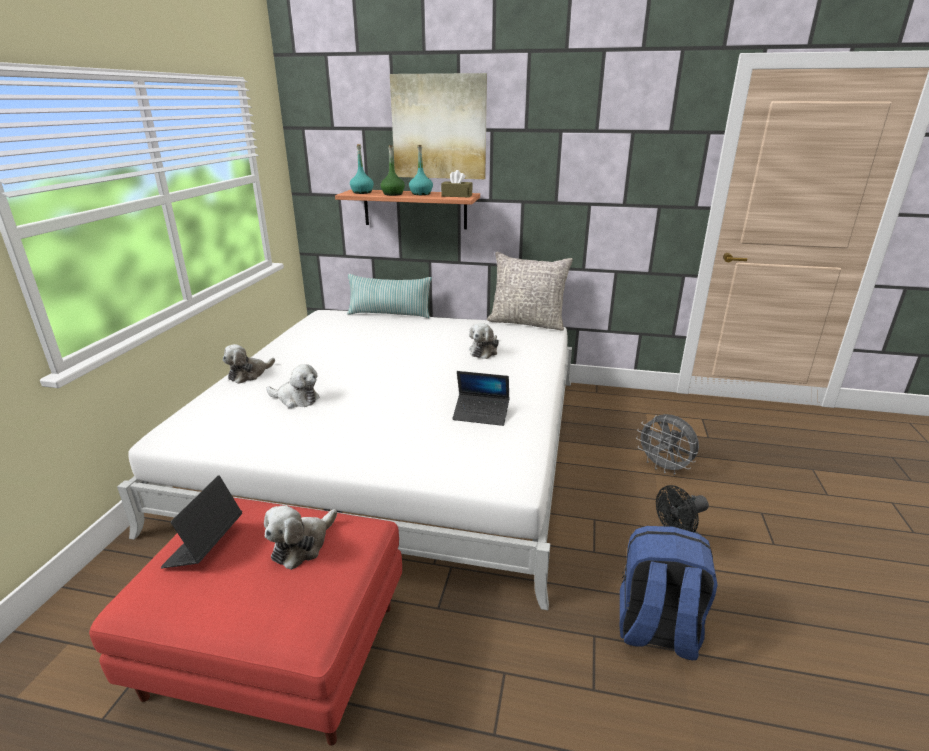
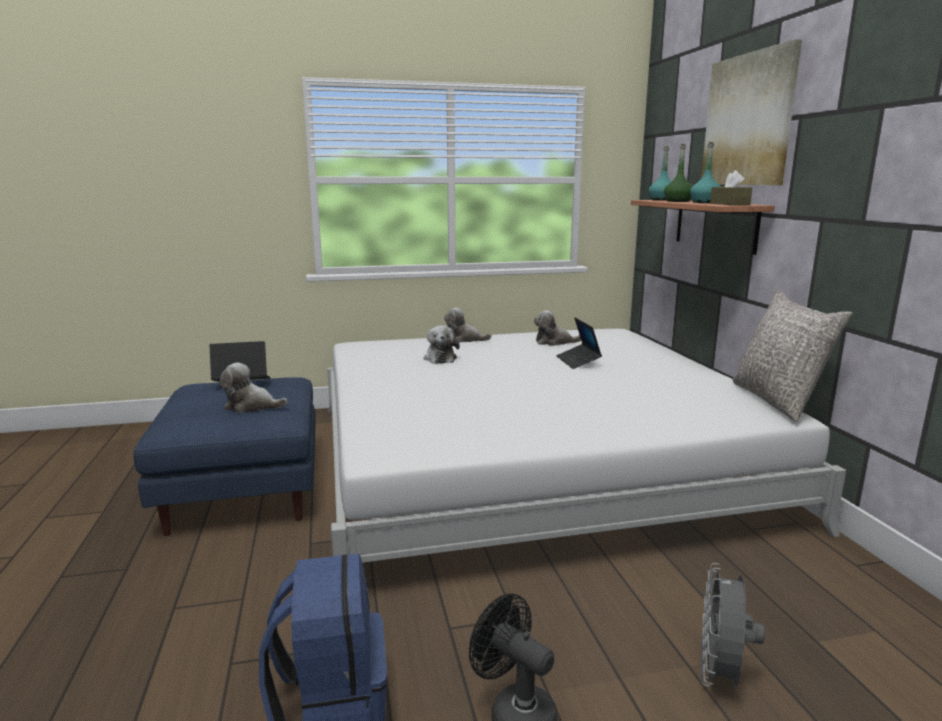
camera: 65 degrees right, 10 degrees down
(279, 649) = (245, 490): red ottoman -> blue ottoman
(389, 314) = (663, 347): pillow -> none
(481, 414) = (494, 421): laptop -> laptop (578, 361)
(484, 351) = (645, 395): plush toy -> plush toy (554, 342)

